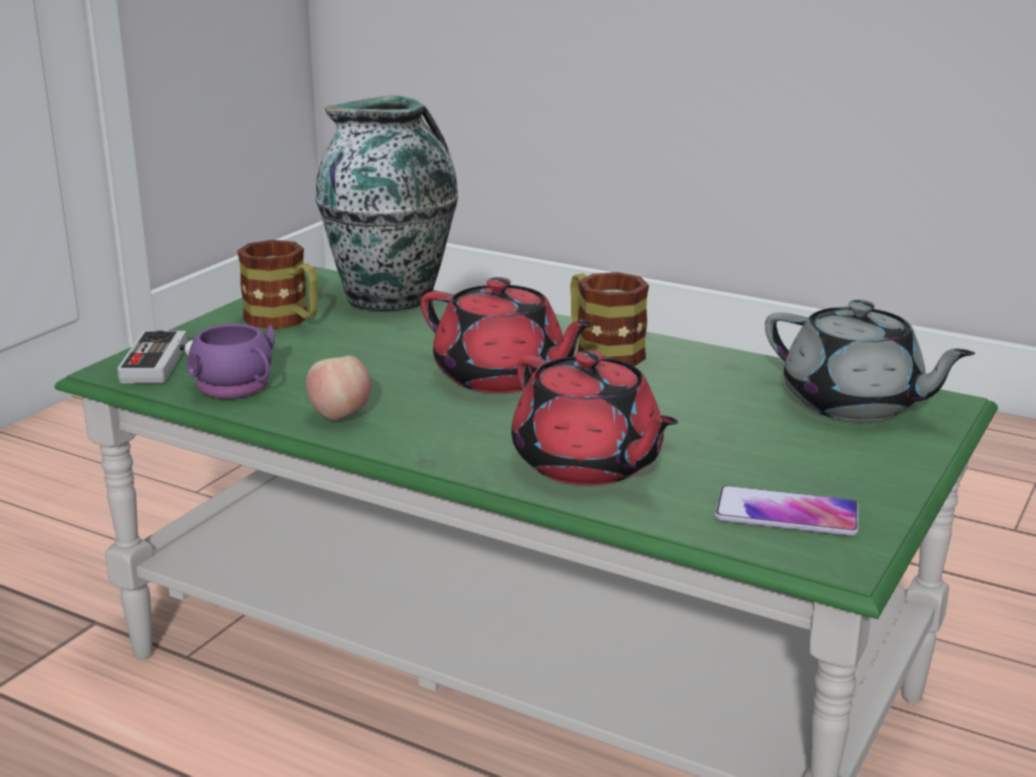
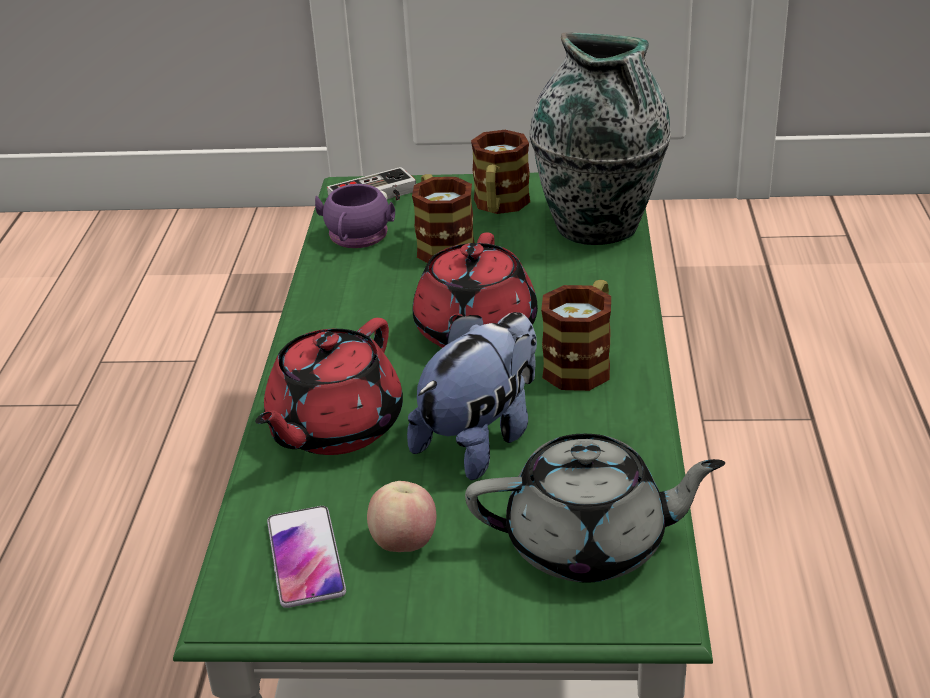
camera: 65 degrees right, 10 degrees up
(318, 357) = (441, 245): none -> mug
(340, 416) = (339, 294): apple -> apple (404, 544)
(674, 409) = (481, 439): none -> plush toy
(854, 404) = (589, 544): grey teapot -> grey teapot turned 105 degrees counterclockwise

